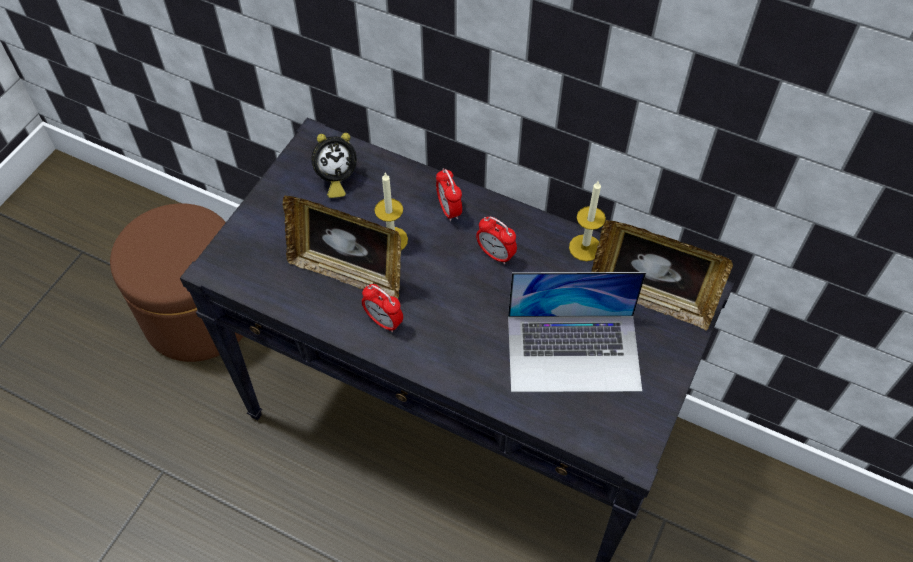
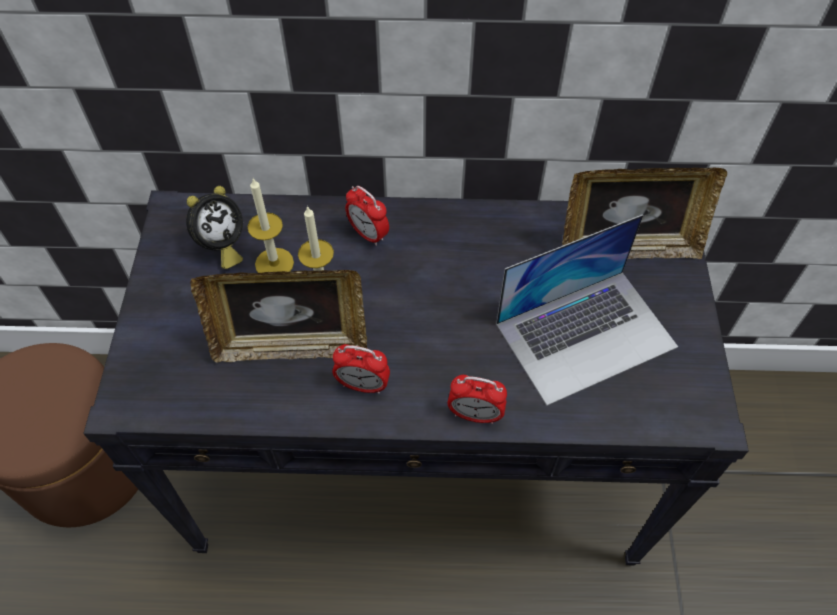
camera: 25 degrees left, 0 degrees up
(495, 254) = (445, 263): alarm clock -> alarm clock (475, 415)
(585, 247) = (533, 221): candle -> candle (274, 263)

